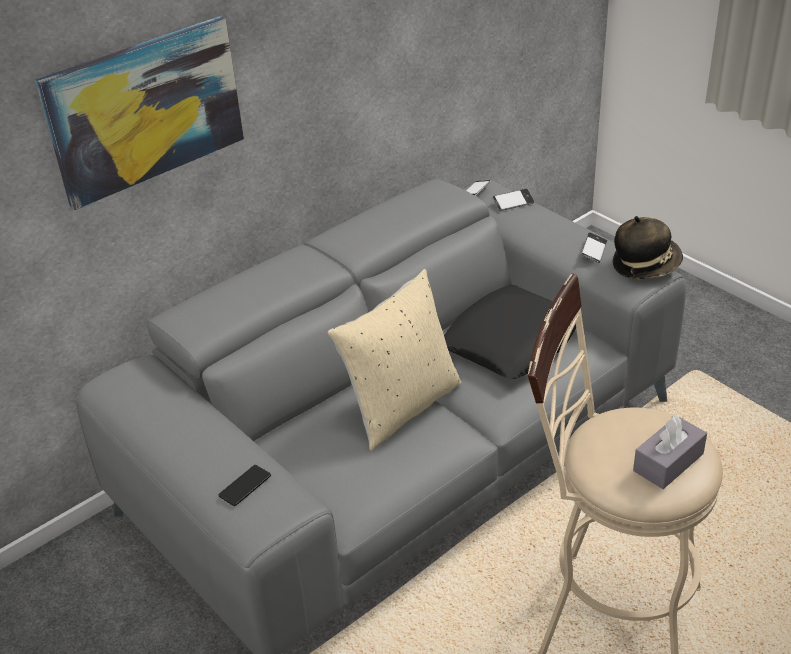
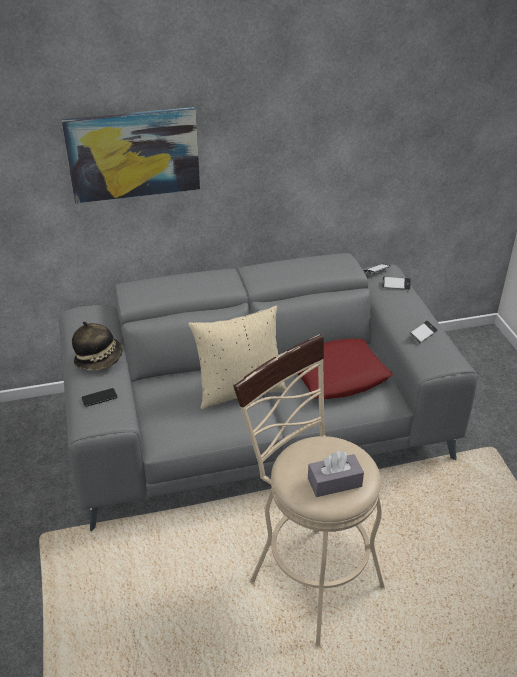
camera: 25 degrees right, 0 degrees up
(511, 341) = (338, 375): black pillow -> red pillow
(645, 265) = (450, 355): hat -> hat (99, 359)

